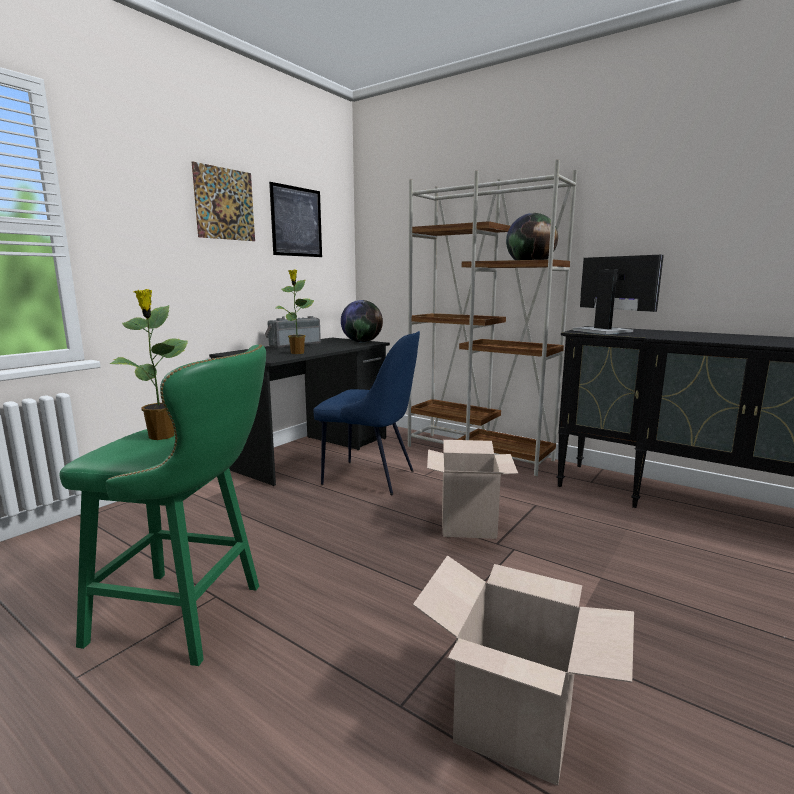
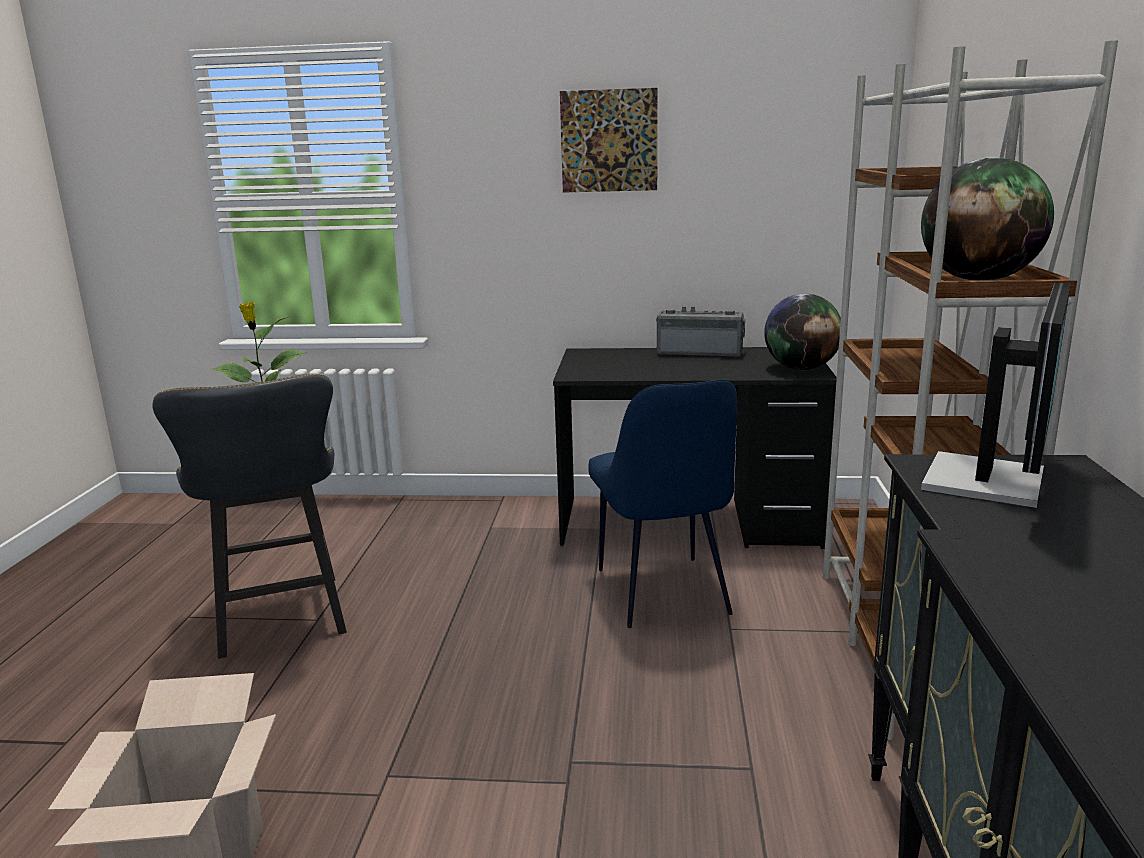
camera: 60 degrees right, 5 degrees up
(194, 616) = (281, 625): green stool -> grey stool
(296, 222) = (749, 150): picture -> none
(297, 353) = (638, 371): potted plant -> none
(468, 524) = (606, 718): cardboard box -> none

